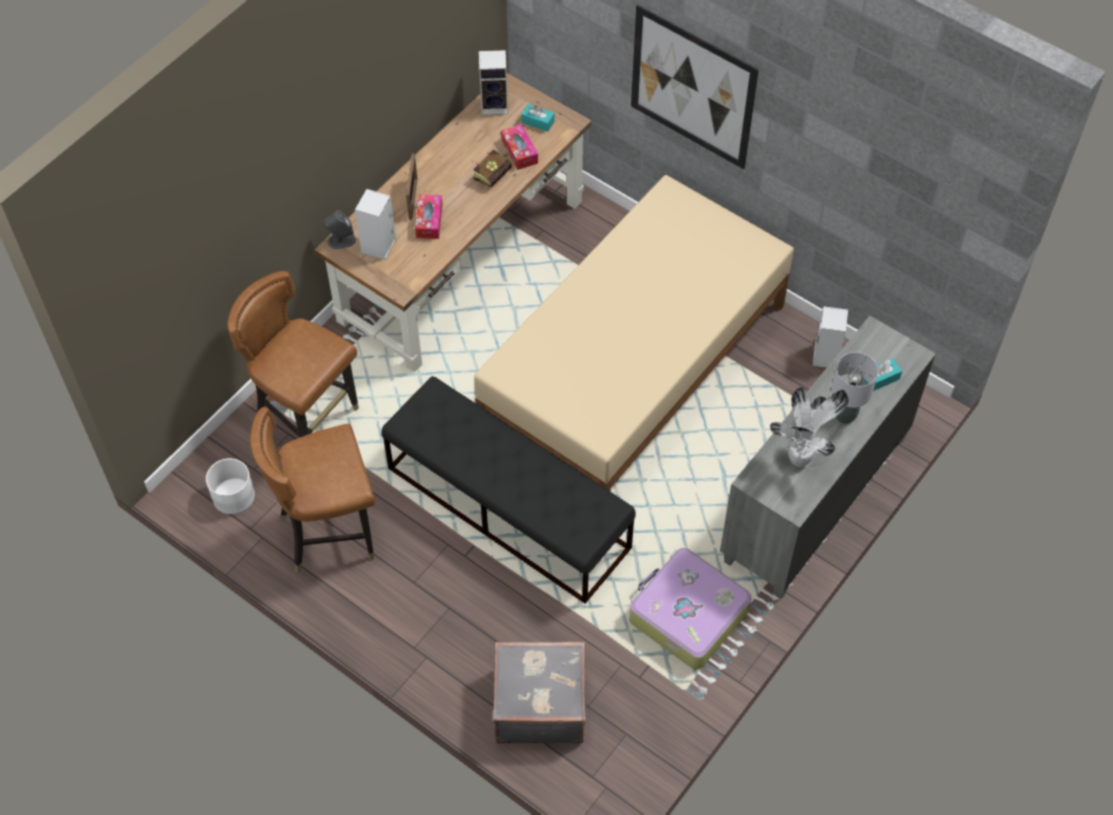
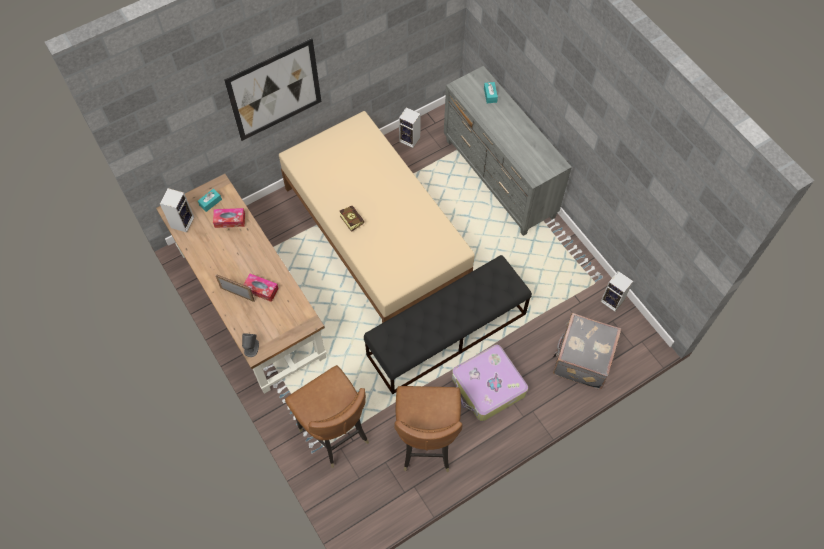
camera: 70 degrees left, 5 degrees up
(234, 496) = (375, 496): white planter -> none
(307, 420) = (335, 433): brown chair -> brown chair turned 90 degrees counterclockwise
(378, 247) = (268, 326): speaker -> speaker (613, 301)
(495, 174) = (241, 240): book -> book (350, 219)
(687, 615) = (549, 265): suitcase -> suitcase (488, 387)
(801, 459) = (529, 150): potted plant -> none
(845, 415) = (508, 120): grey table lamp -> none

